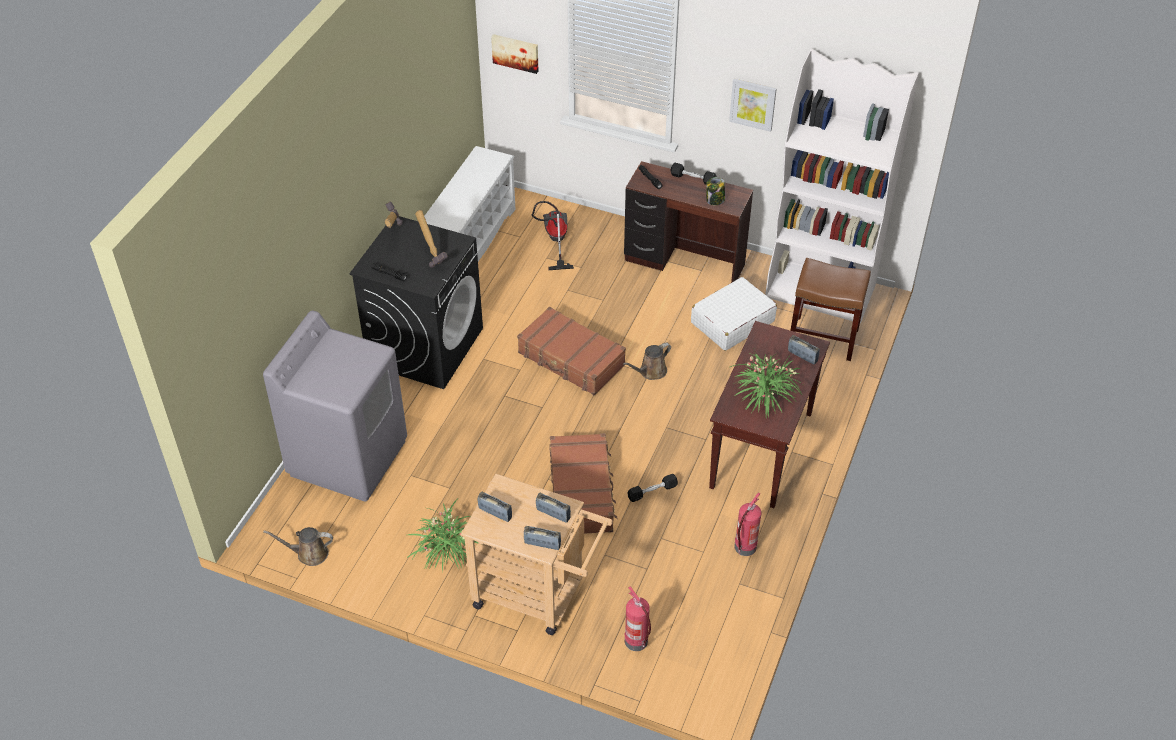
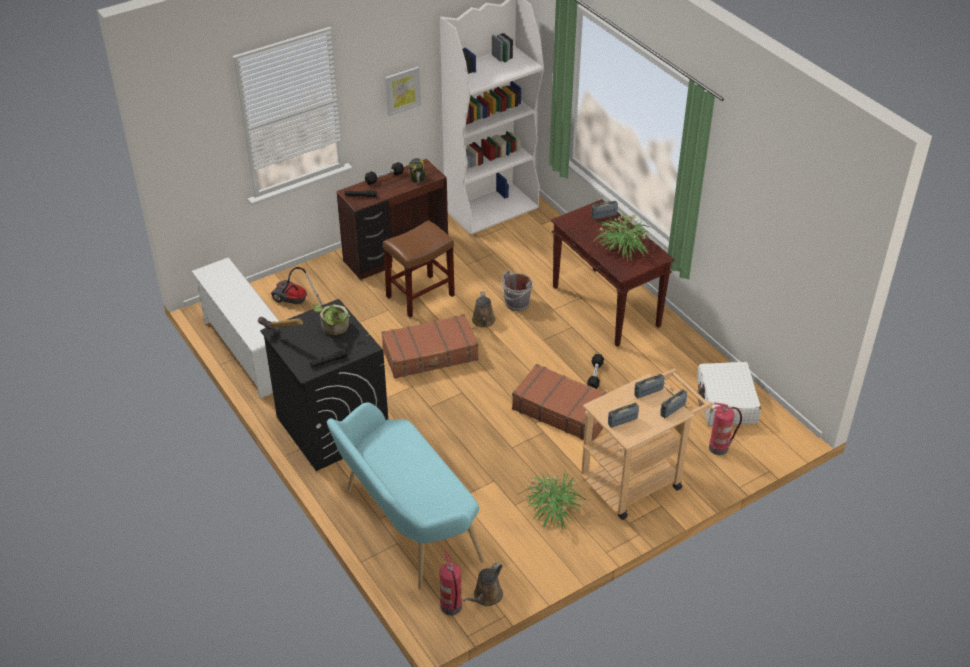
camera: 55 degrees left, 5 degrees down
(348, 457) = (405, 527): grey washing machine -> turquoise bench
(433, 255) = (334, 329): hammer -> potted plant
(515, 52) = (196, 164): picture -> none
(699, 382) = (516, 304): none -> grey bucket
(732, 322) = (477, 261): white suitcase -> white suitcase (726, 402)
(745, 548) = (682, 357): fire extinguisher -> fire extinguisher (452, 607)
(822, 338) = (534, 230): brown stool -> brown stool (420, 296)

